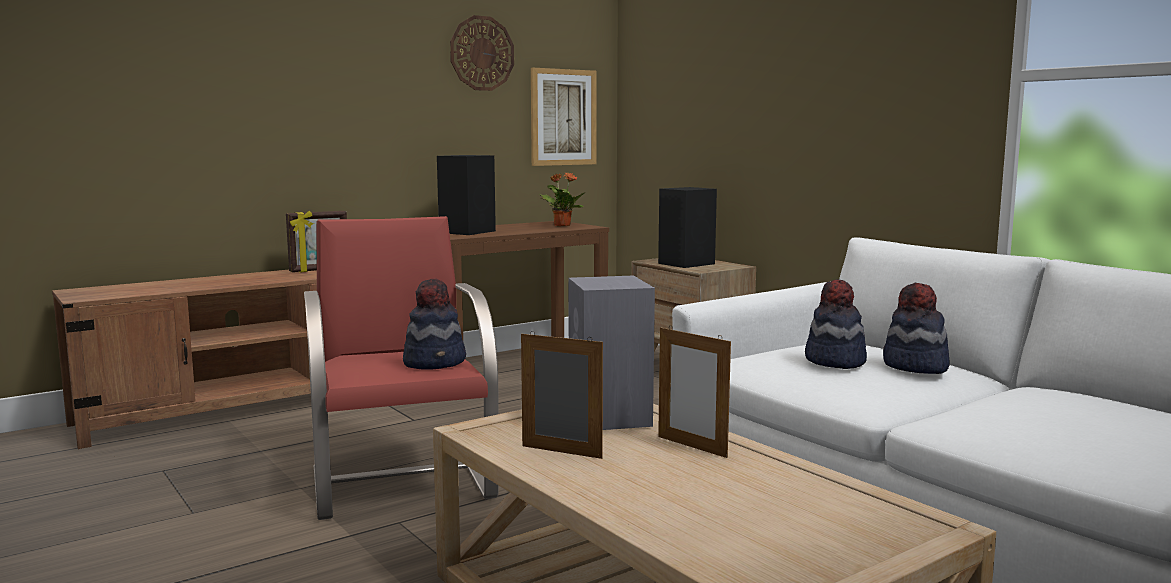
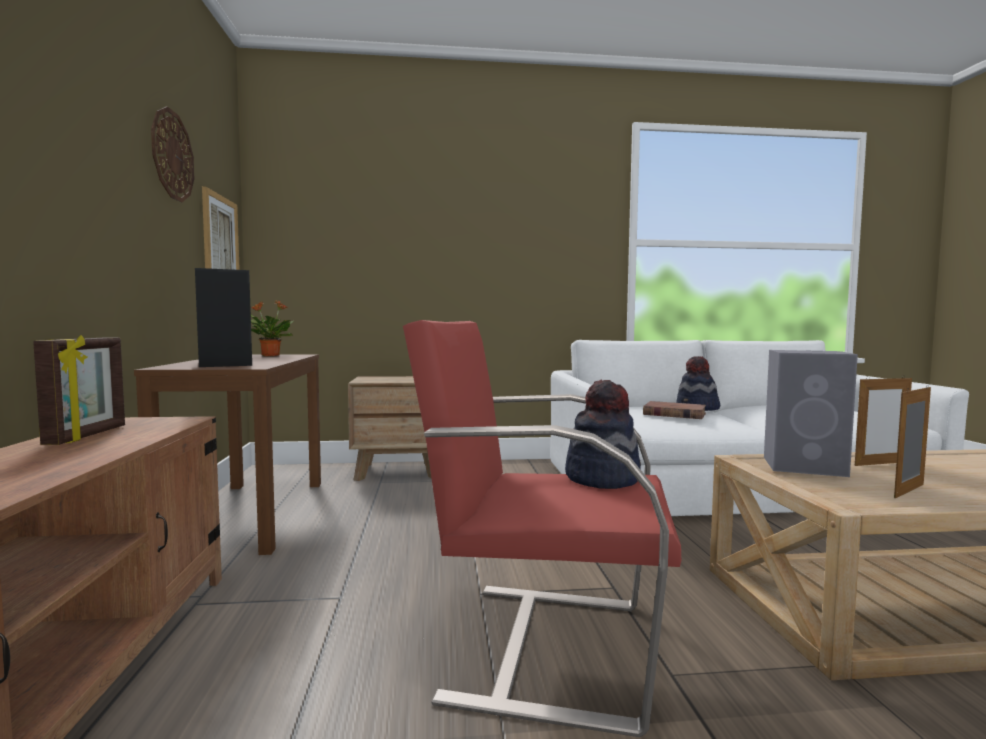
camera: 60 degrees left, 5 degrees down
(687, 263) = (396, 379): black speaker -> none
(834, 361) = (674, 414): hat -> brown book

